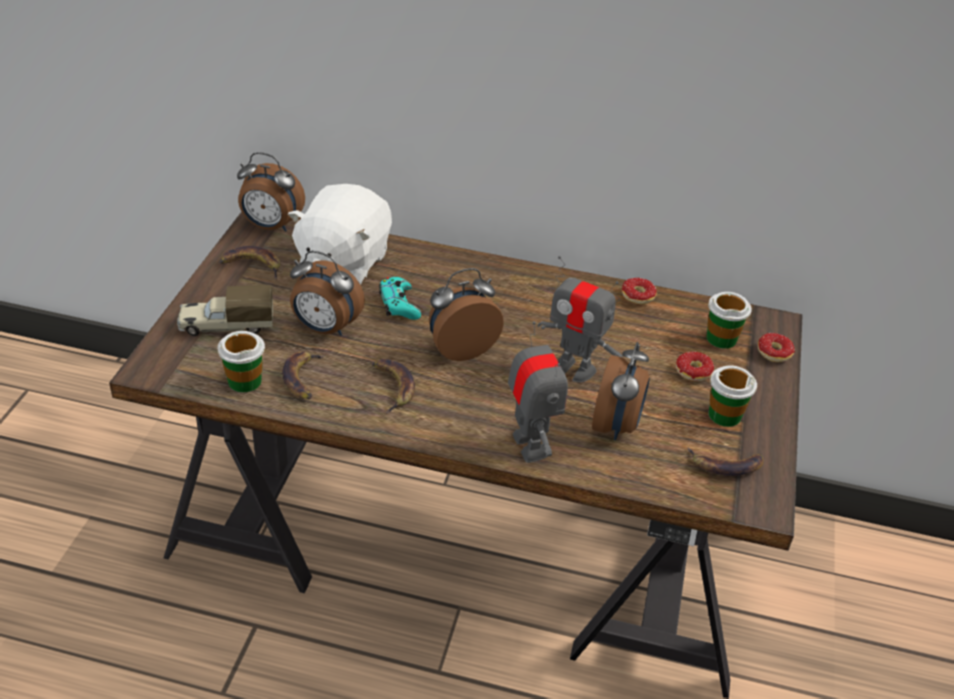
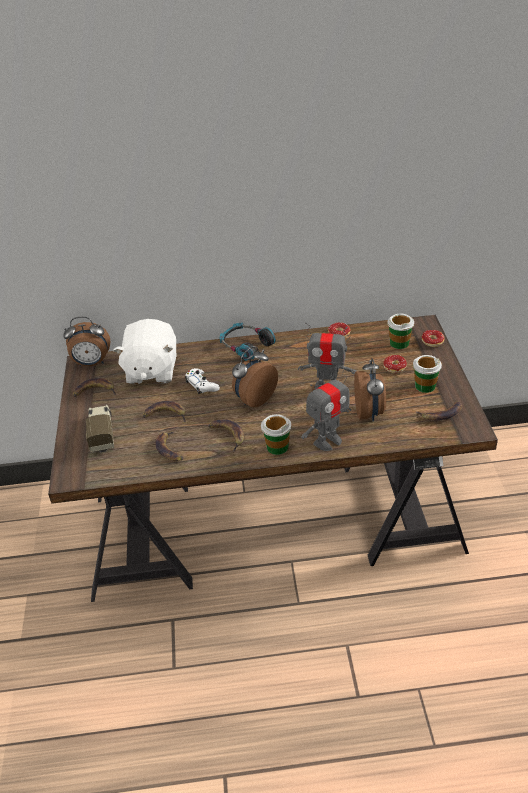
camera: 15 degrees left, 0 degrees up
(226, 326) = (102, 434): toy truck -> toy truck turned 105 degrees clockwise
(244, 381) = (134, 463): cup -> cup (277, 447)
(325, 329) = (165, 415): alarm clock -> banana
(399, 304) = (202, 385): turquoise game controller -> white game controller
(493, 270) = (246, 346): none -> headphones
(530, 445) = (327, 441): toy robot -> toy robot turned 90 degrees clockwise

